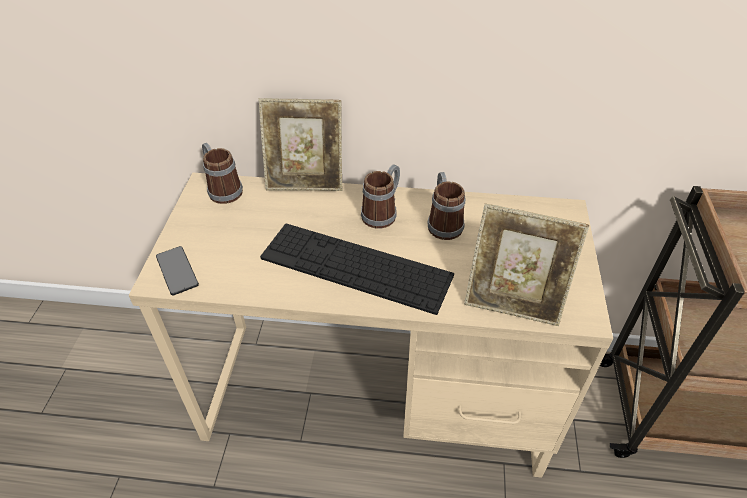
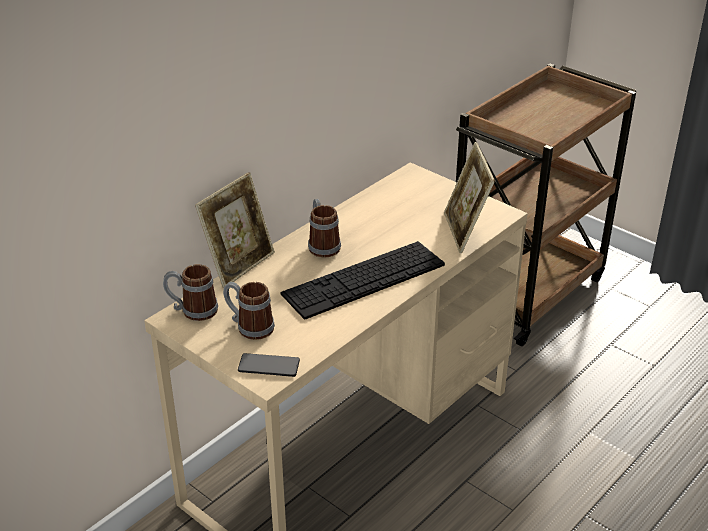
camera: 55 degrees left, 10 degrees down
(443, 222) = (364, 224): mug -> mug (249, 326)
(513, 302) = (465, 232): picture frame -> picture frame turned 120 degrees clockwise

